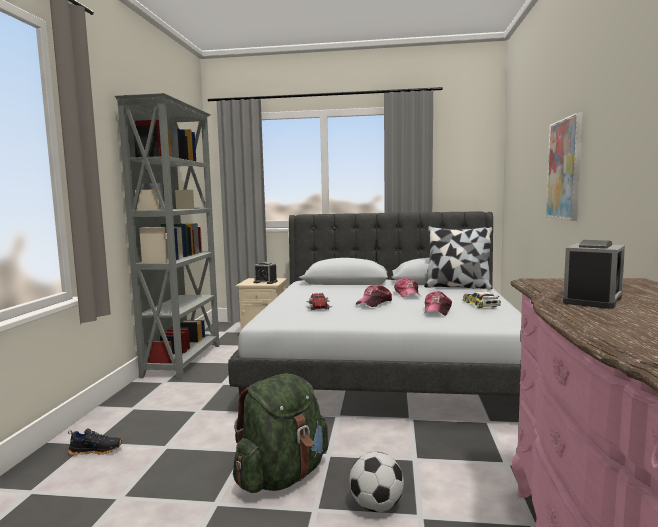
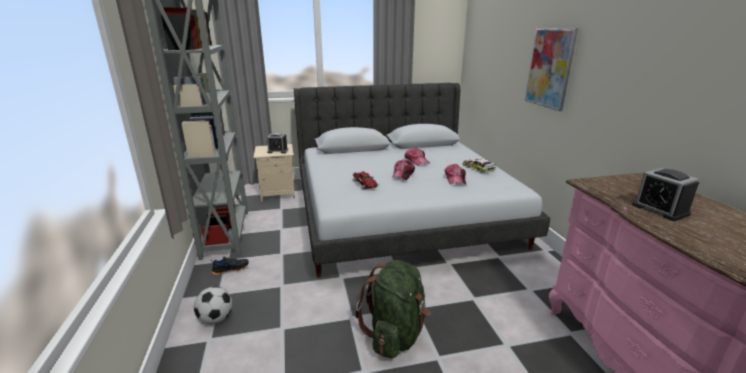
camera: 20 degrees left, 15 degrees up
(96, 450) = (222, 345): black shoe -> black shoe (231, 269)
(377, 506) = (475, 344): football -> football (216, 319)
(457, 287) = (444, 148): pillow -> none
(592, 300) = (660, 209): alarm clock -> alarm clock turned 135 degrees clockwise

